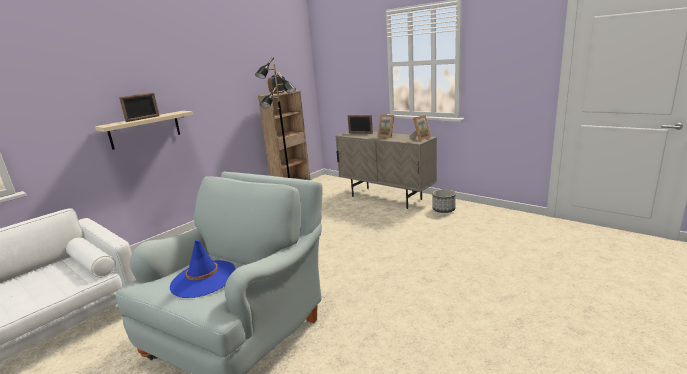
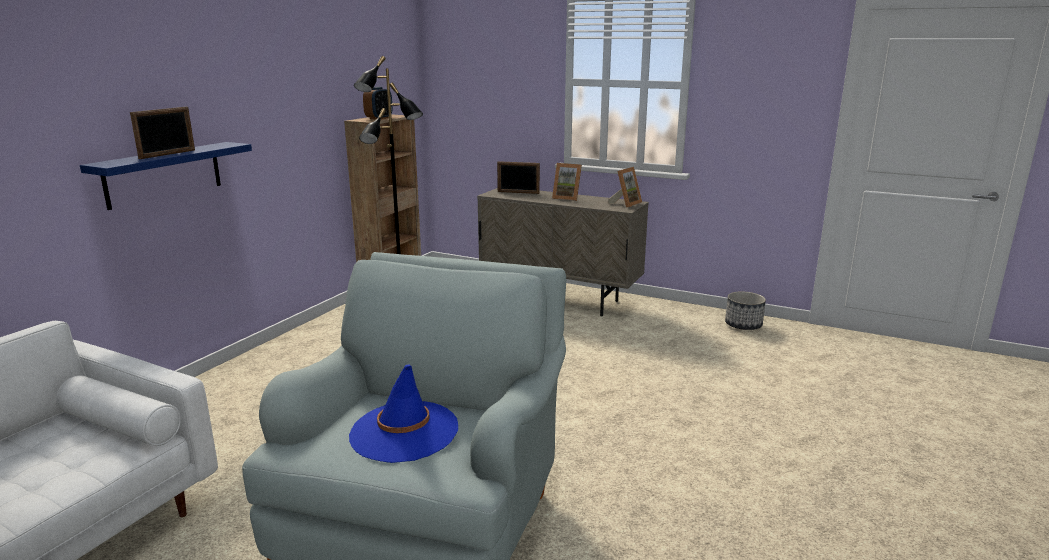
camera: 15 degrees left, 0 degrees up
(145, 129) = (164, 174): beige shelf -> blue shelf
(444, 210) = (659, 317): planter -> planter (743, 325)

